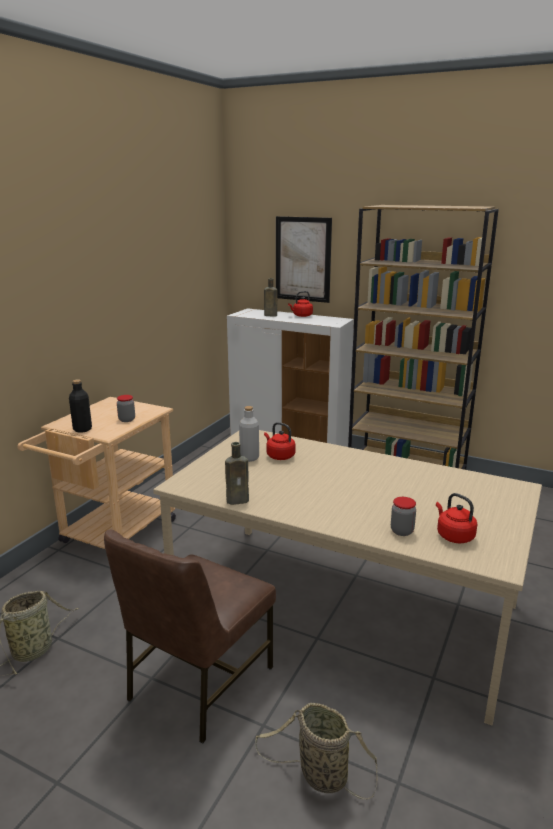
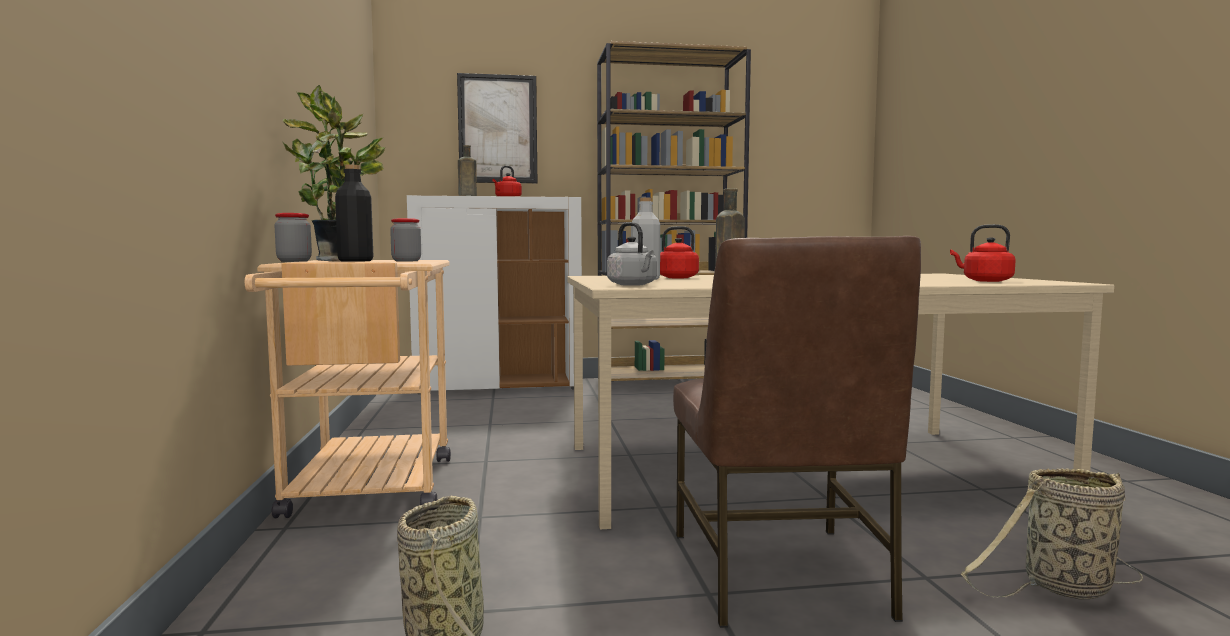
camera: 35 degrees left, 15 degrees down
(103, 411) = (341, 261): none -> potted plant
(197, 480) = (633, 285): none -> grey kettle
(402, 531) = (941, 282): jar -> jar (294, 261)

